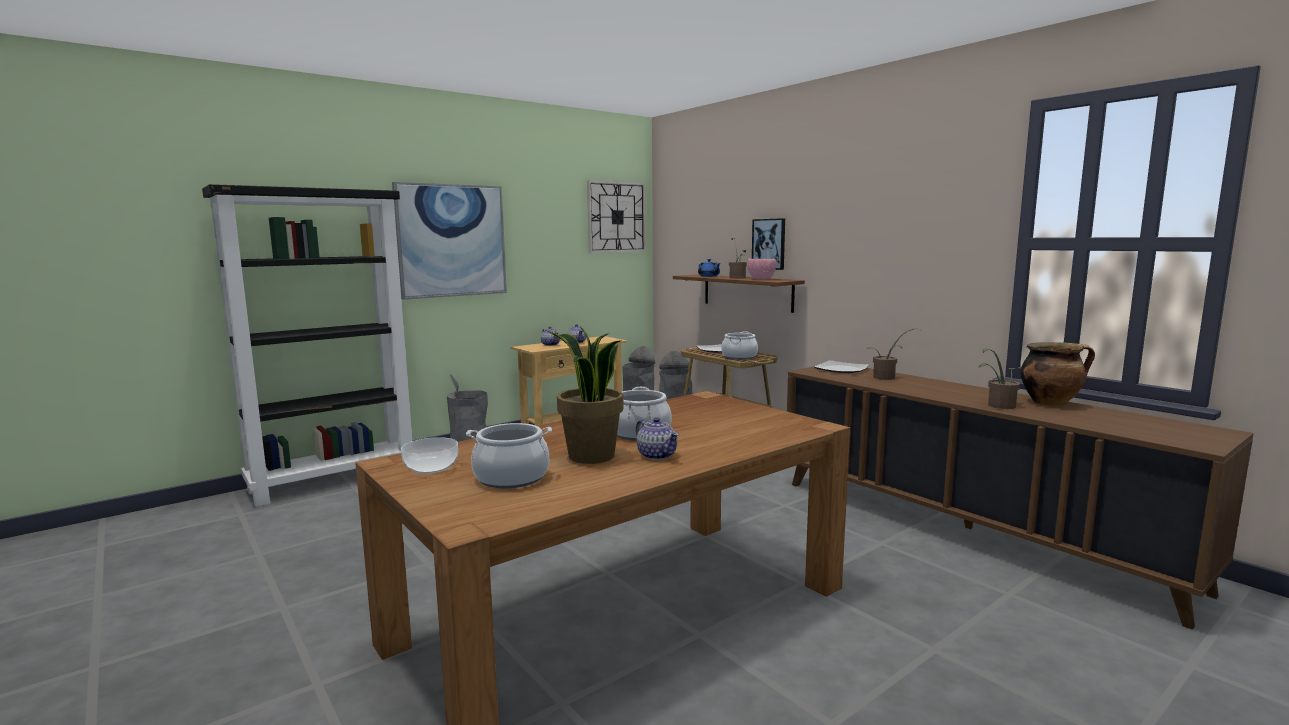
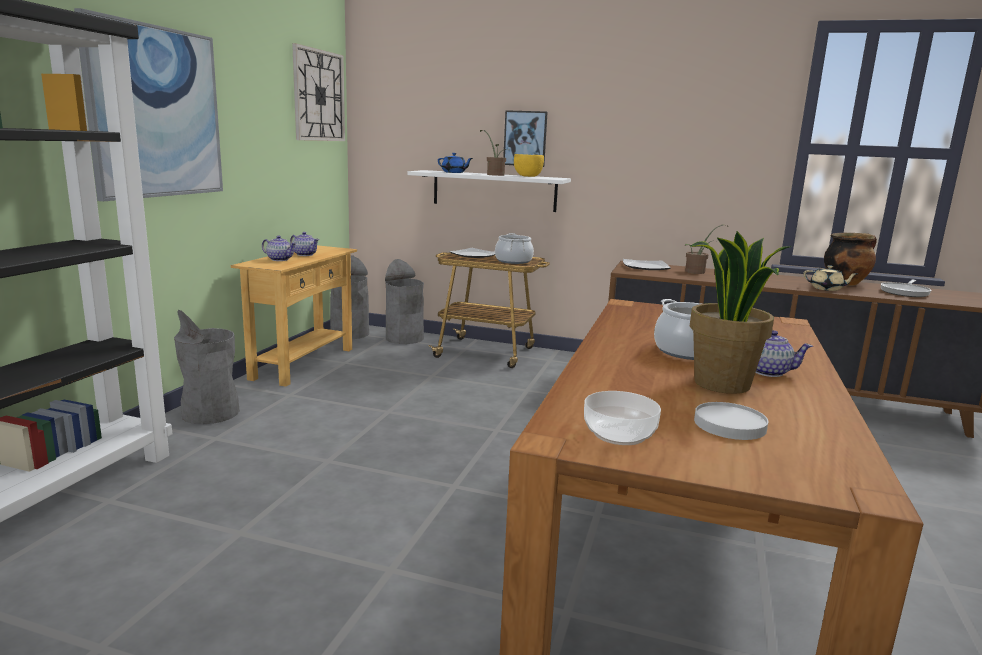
camera: 35 degrees left, 5 degrees up
(511, 478) = (730, 425): cooking pot -> white plate
(747, 292) = (494, 190): brown shelf -> white shelf
(761, 279) = (528, 176): pink bowl -> yellow bowl
(998, 406) = (827, 289): potted plant -> beige teapot
(1109, 420) = (905, 292): none -> frying pan

